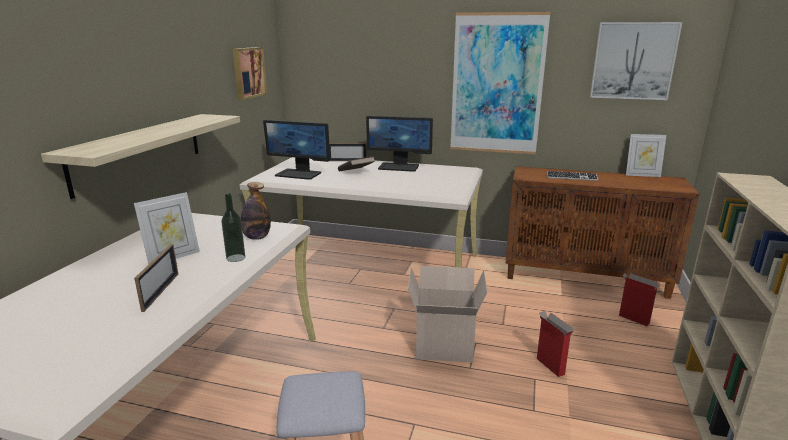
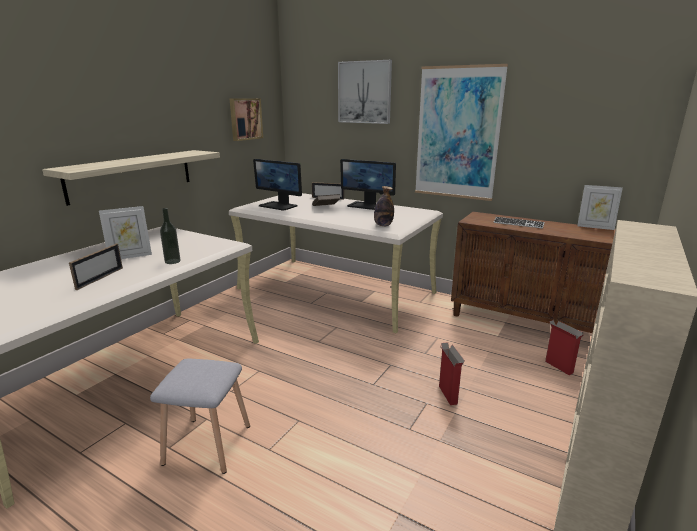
camera: 15 degrees right, 0 degrees up
(257, 237) = (201, 248): bottle -> bottle (383, 225)
(443, 347) = (359, 364): cardboard box -> none
(633, 61) = (589, 111): picture -> picture (364, 92)

